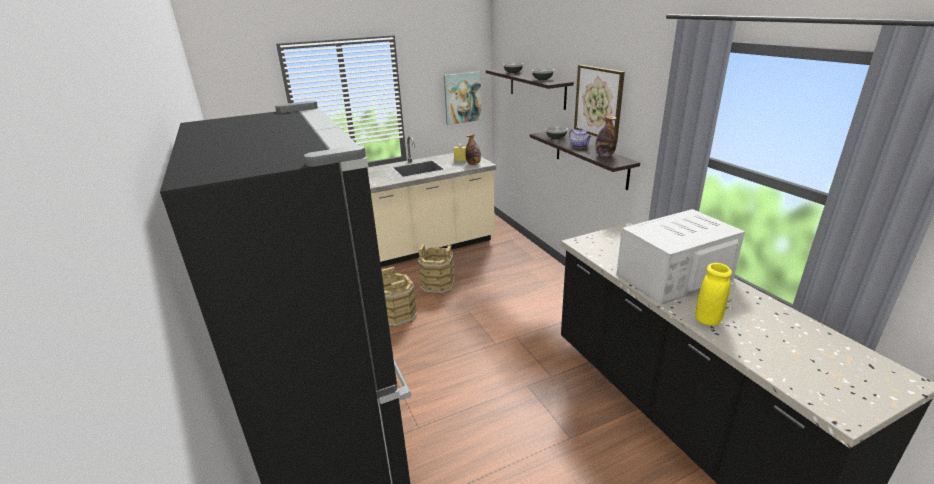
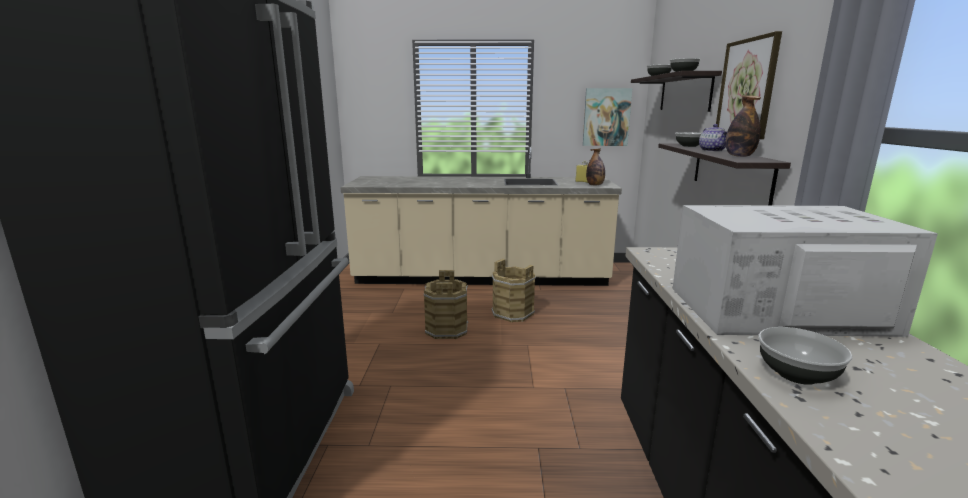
camera: 25 degrees right, 10 degrees down
(708, 319) = (798, 374): yellow vase -> bowl

